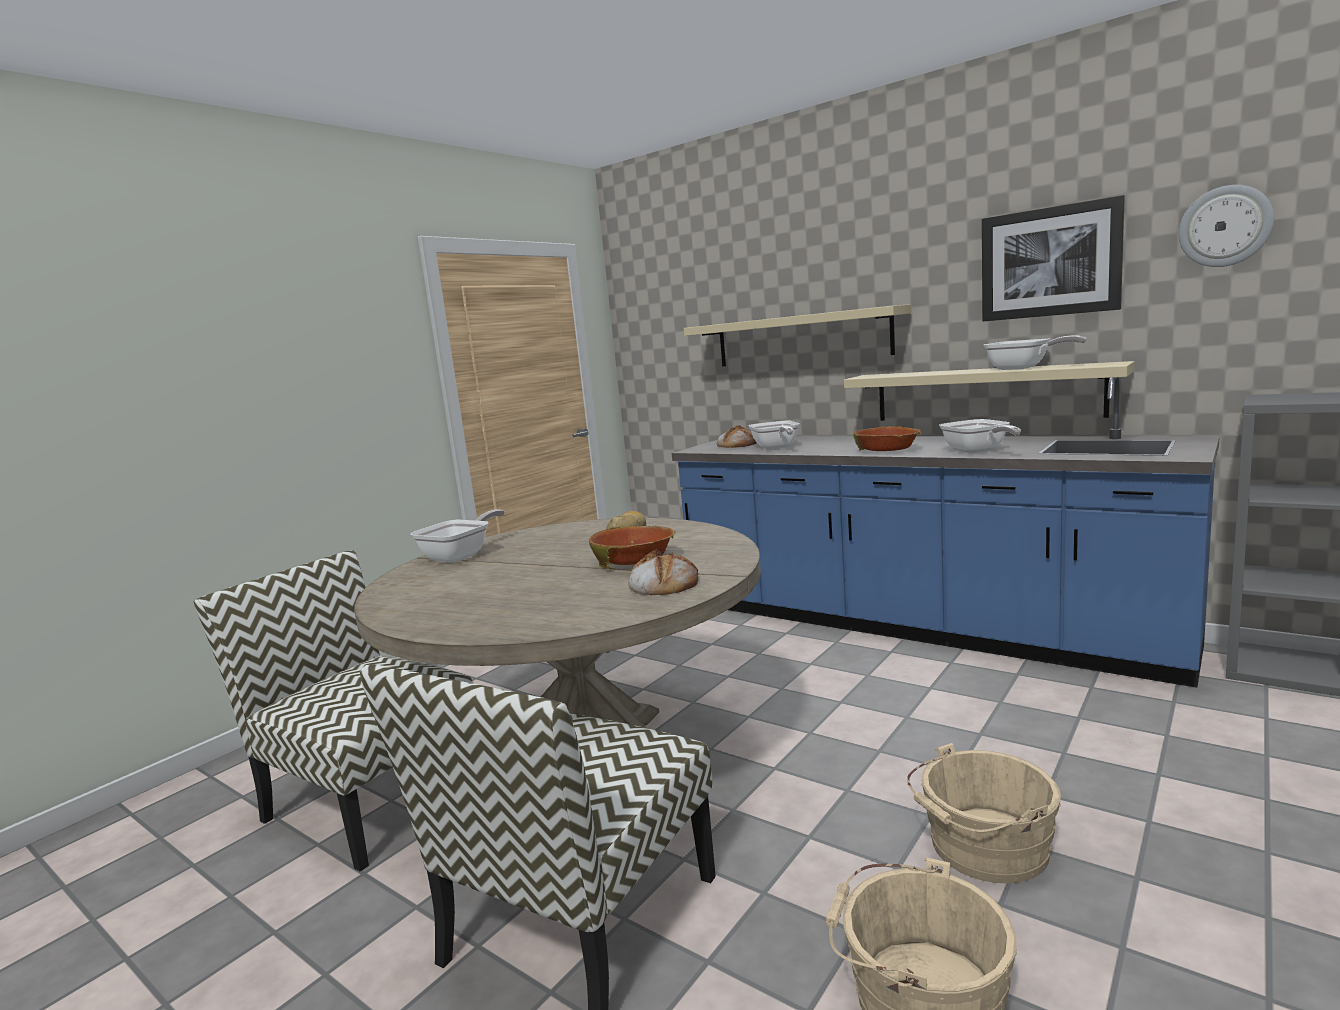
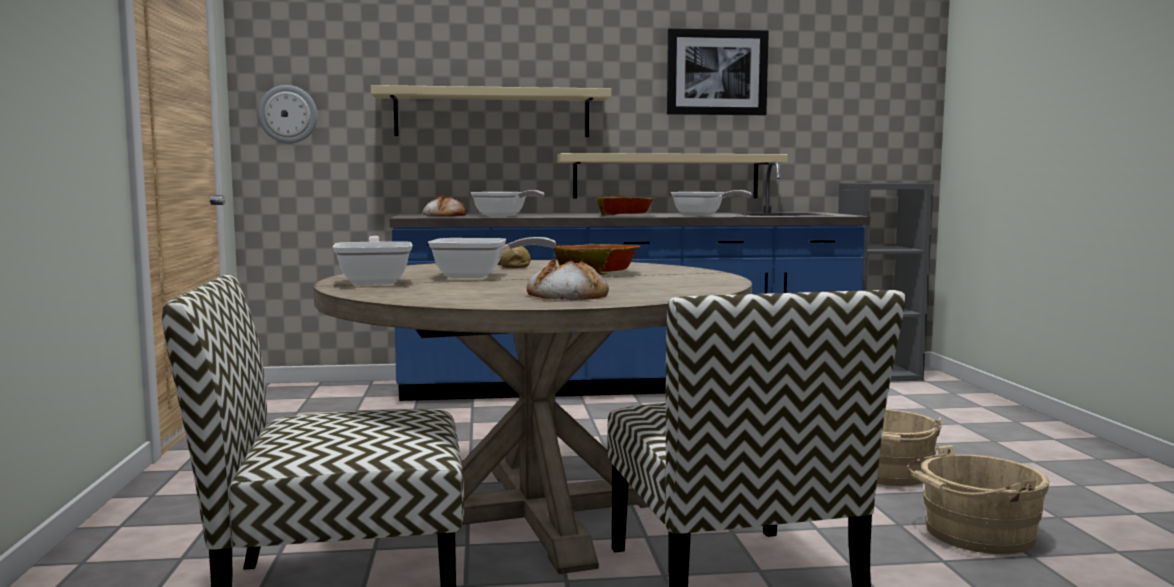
camera: 45 degrees left, 5 degrees down
(662, 583) = (678, 277): bread -> bread (566, 295)
(1023, 368) = (708, 153): frying pan -> frying pan (478, 276)
(1225, 226) = (825, 65): wall clock -> wall clock (288, 114)

